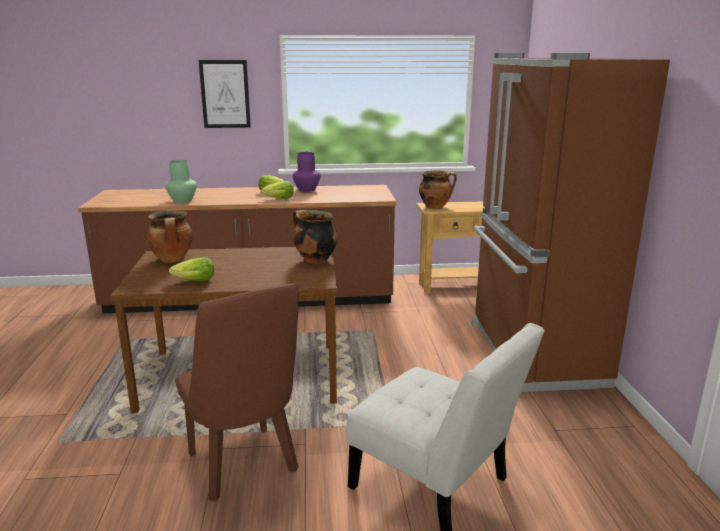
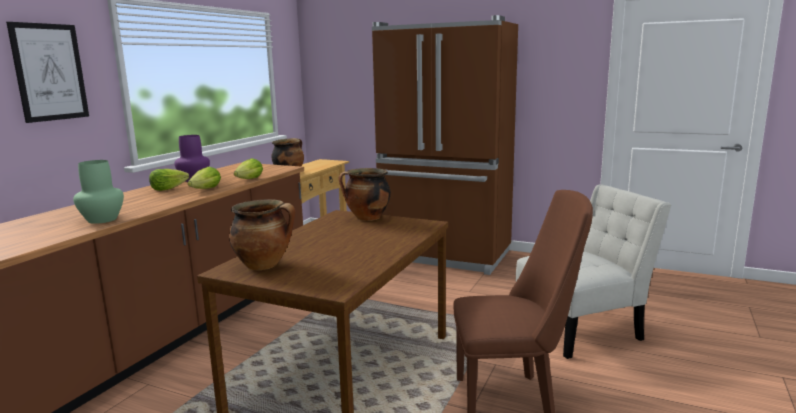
camera: 60 degrees left, 5 degrees down
(195, 281) = (357, 262): lettuce -> lettuce (249, 179)

